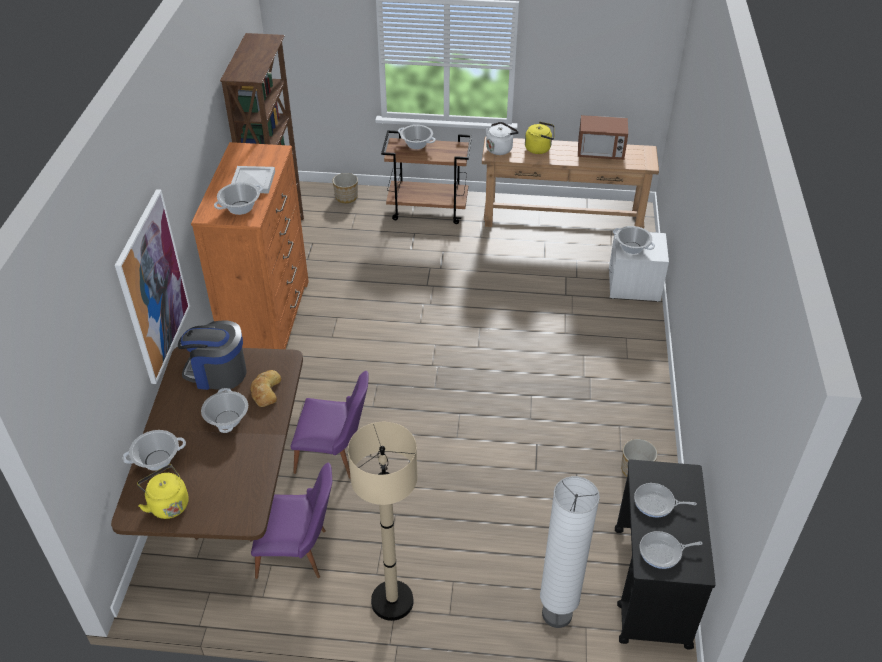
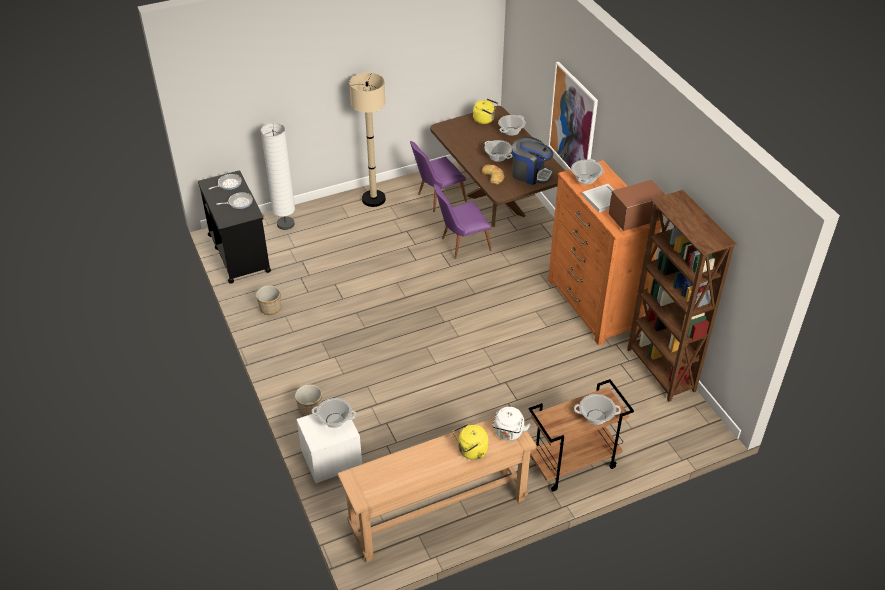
camera: 150 degrees right, 0 degrees up
(217, 373) = (530, 174): coffee machine -> coffee machine turned 45 degrees clockwise
(346, 197) = (659, 443): planter -> planter (310, 409)
(600, 153) = (407, 473): microwave -> microwave (635, 218)

